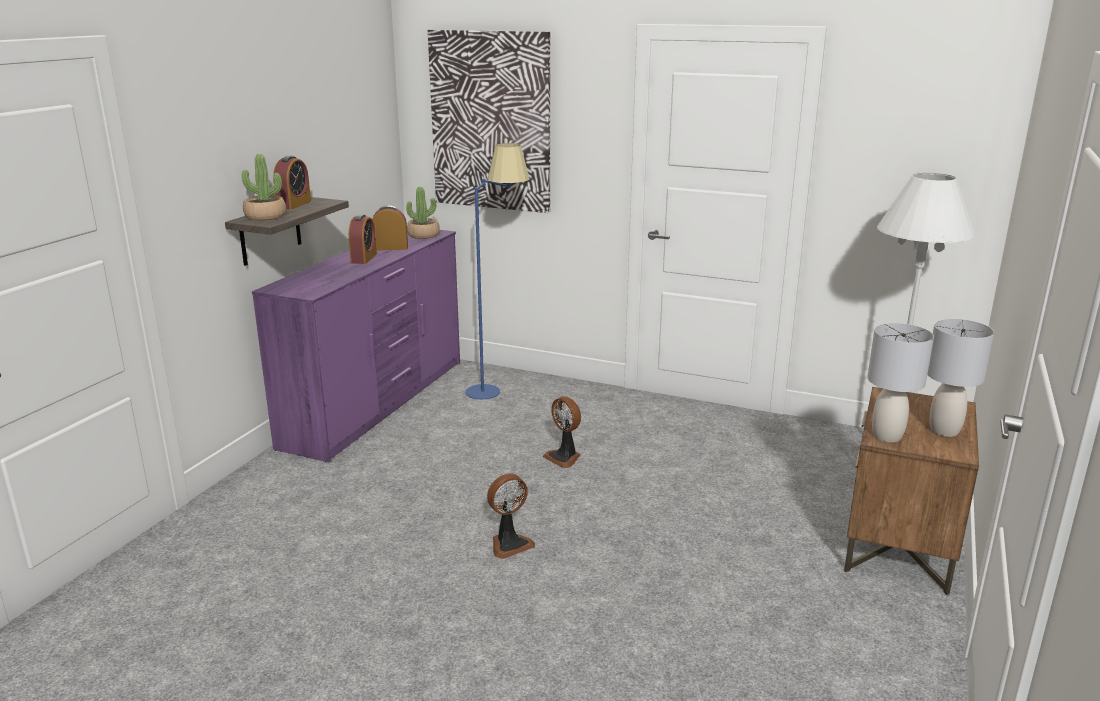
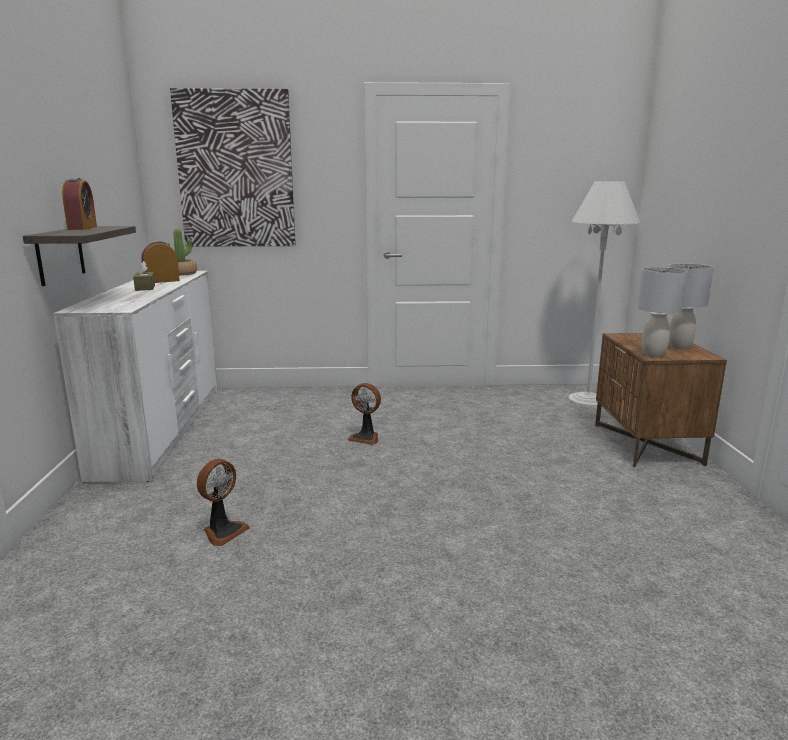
camera: 25 degrees left, 5 degrees down
(265, 216) = (65, 232): potted plant -> none
(364, 258) = (145, 287): alarm clock -> brown tissue box
(378, 402) = (163, 428): purple dresser -> white dresser
(498, 391) = (268, 404): blue floor lamp -> none
(509, 544) = (379, 506): fan -> fan (223, 531)

